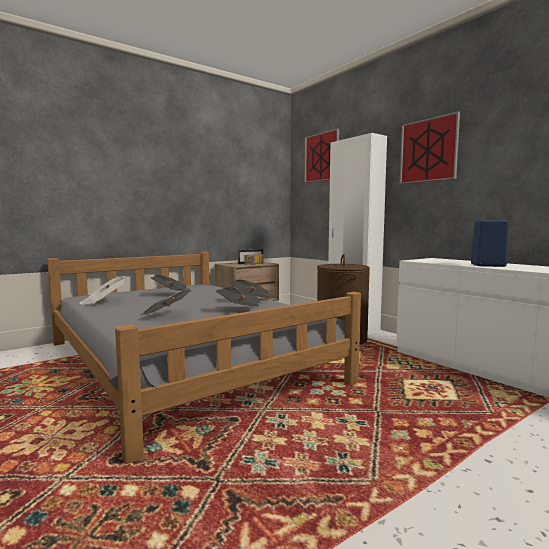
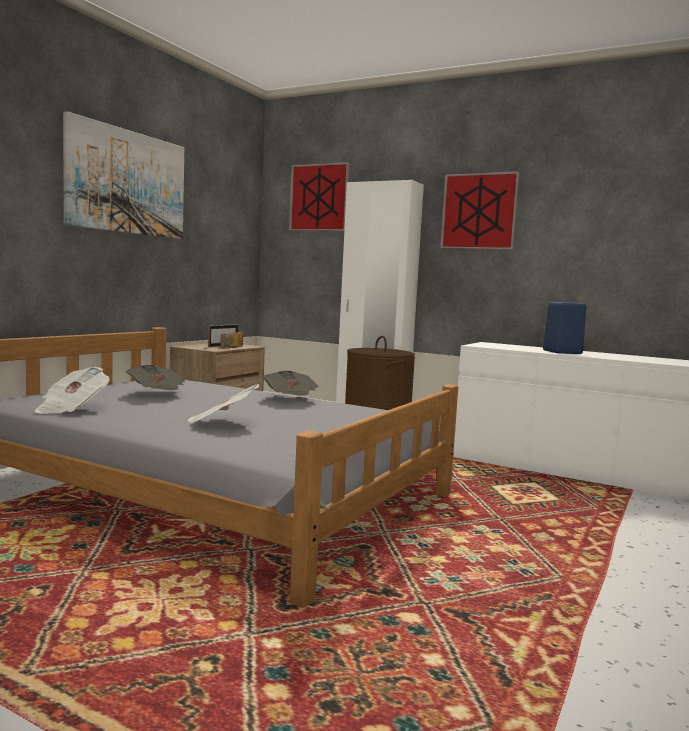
camera: 25 degrees left, 0 degrees up
(178, 160) = (127, 182): none -> picture
(241, 310) = (304, 412): newspaper -> none

